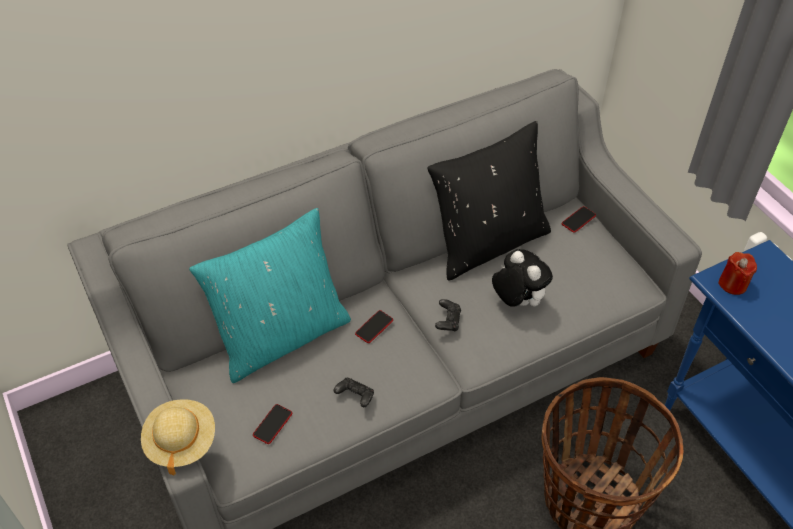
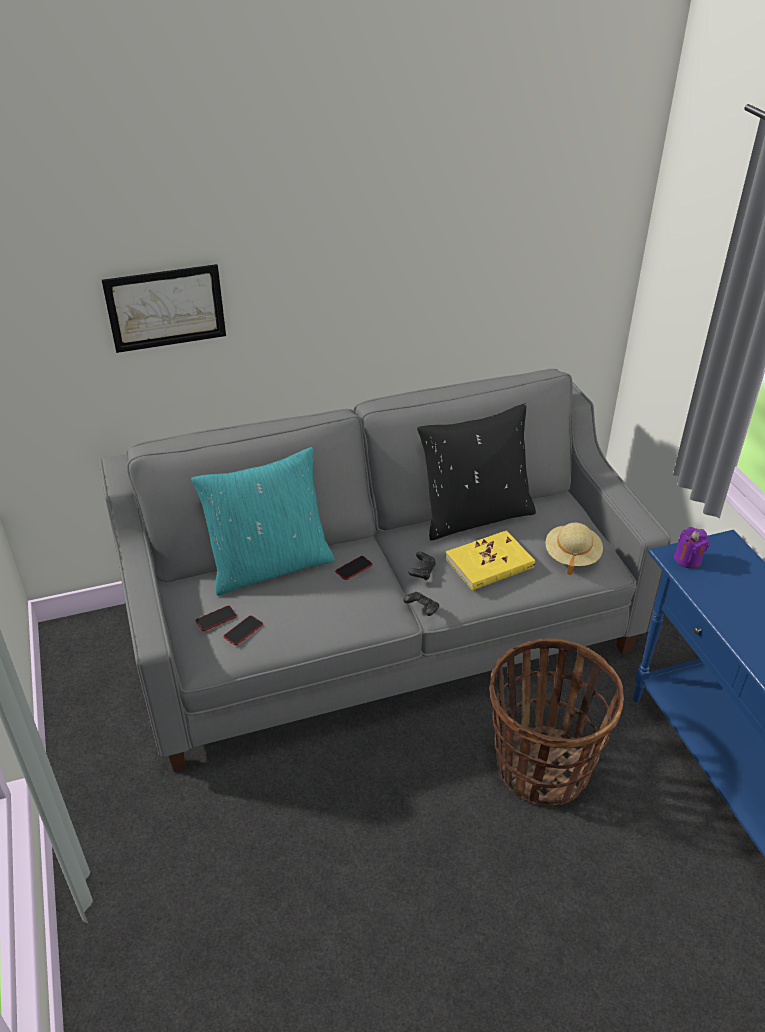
camera: 10 degrees right, 10 degrees down
(125, 69) = (166, 308): none -> picture
(181, 442) = (156, 624): beige hat -> beige hat (571, 556)
(355, 396) = (322, 619): black game controller -> black game controller (422, 609)
(517, 301) = (489, 563): plush toy -> yellow book
(578, 220) = (564, 507): phone -> phone (216, 619)
(733, 284) = (688, 559): red candle -> purple candle

